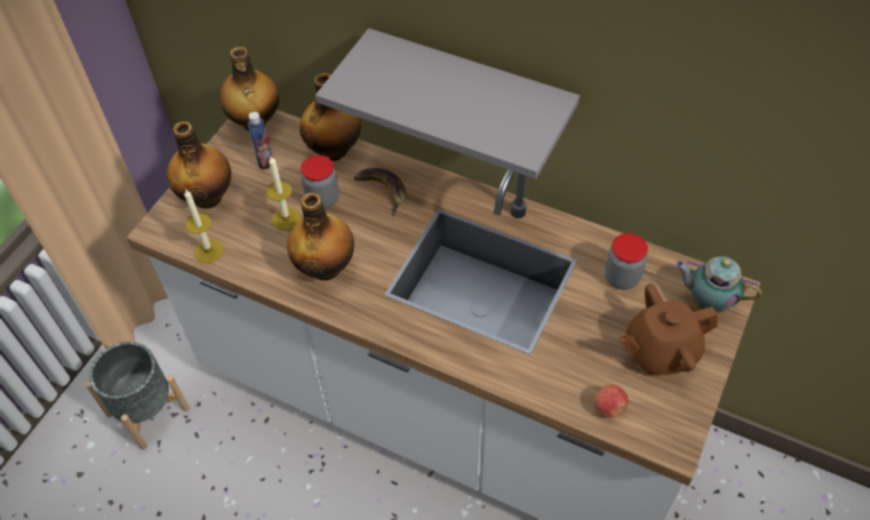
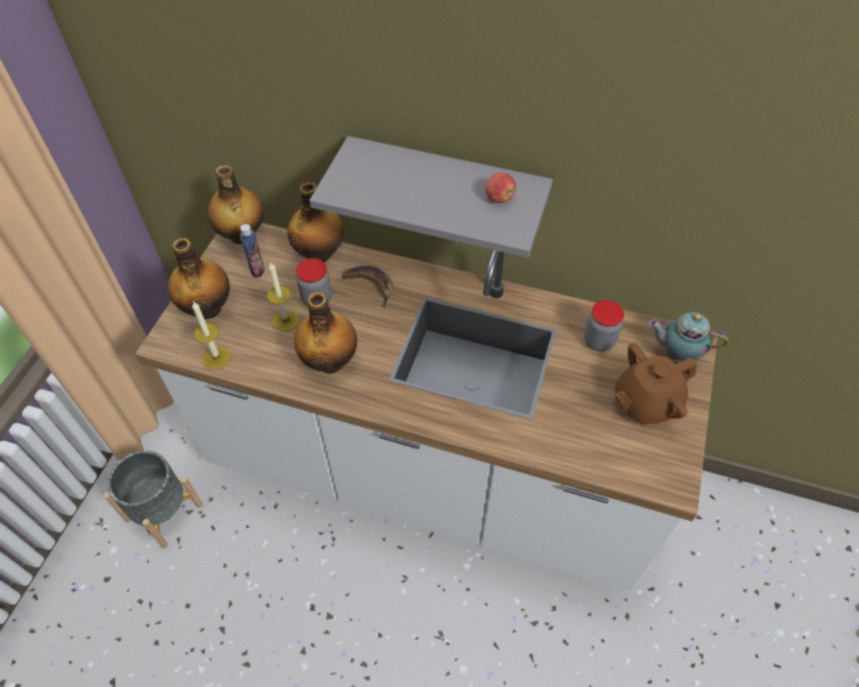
camera: 10 degrees left, 0 degrees up
(609, 408) = (611, 459): apple -> apple (499, 198)

